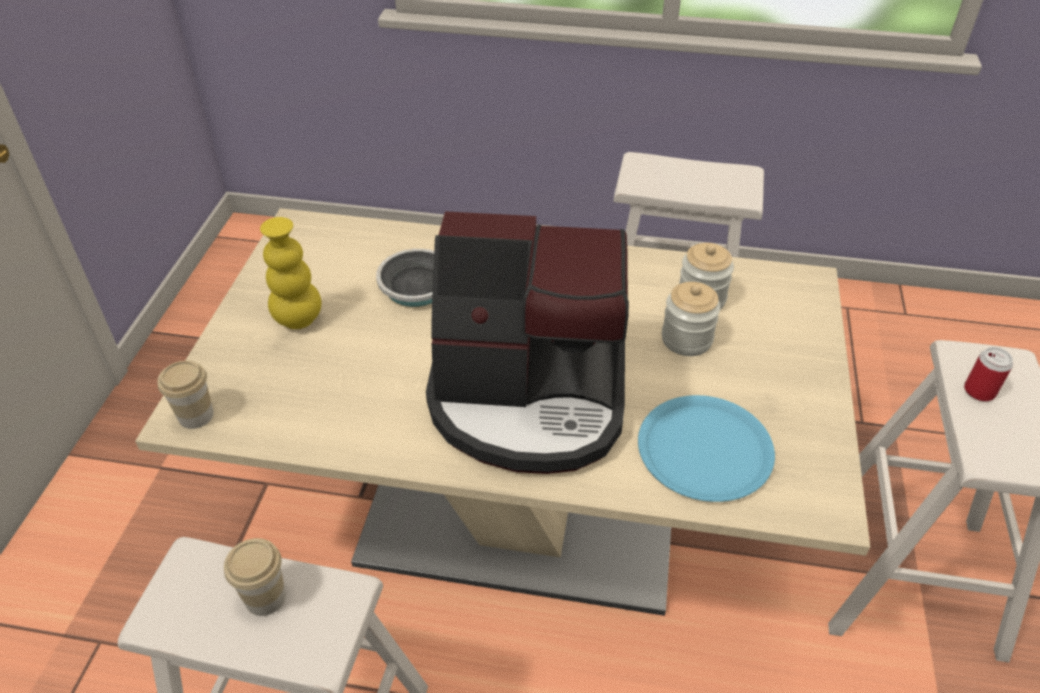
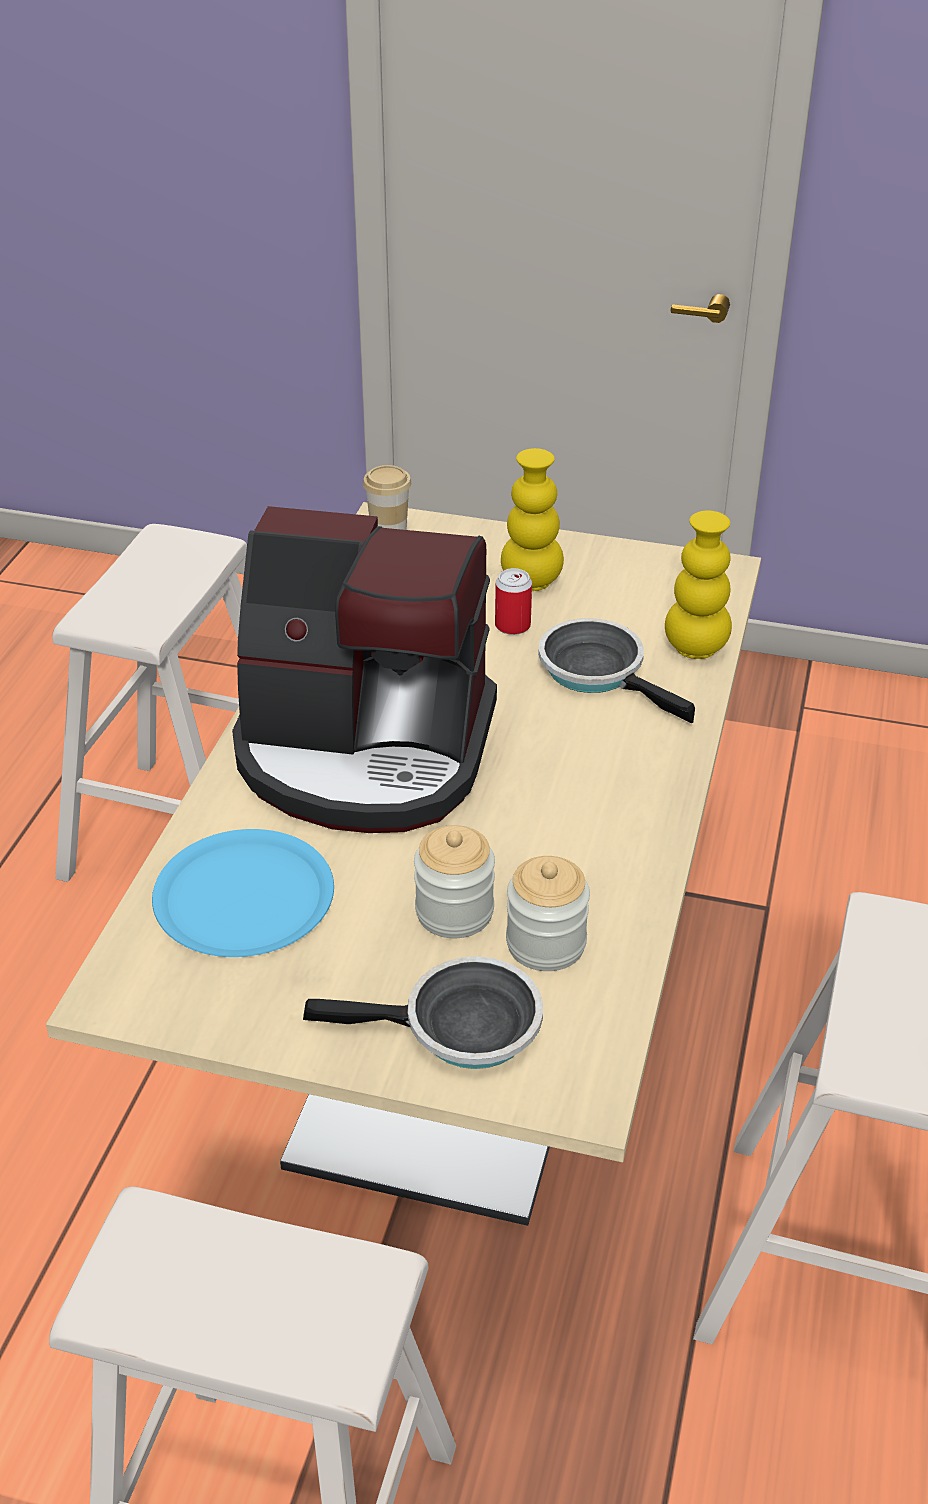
camera: 95 degrees right, 5 degrees down
(265, 597) = (160, 589): cup -> none
(394, 238) = (695, 649): none -> yellow vase
(529, 399) = (365, 752): coffee machine -> coffee machine turned 90 degrees counterclockwise
(782, 330) = (460, 1028): none -> frying pan
(979, 391) = (286, 1273): can -> can (512, 626)

